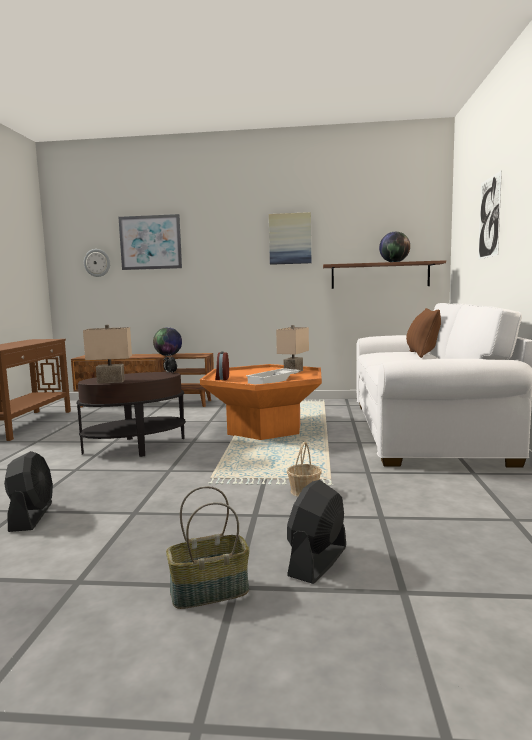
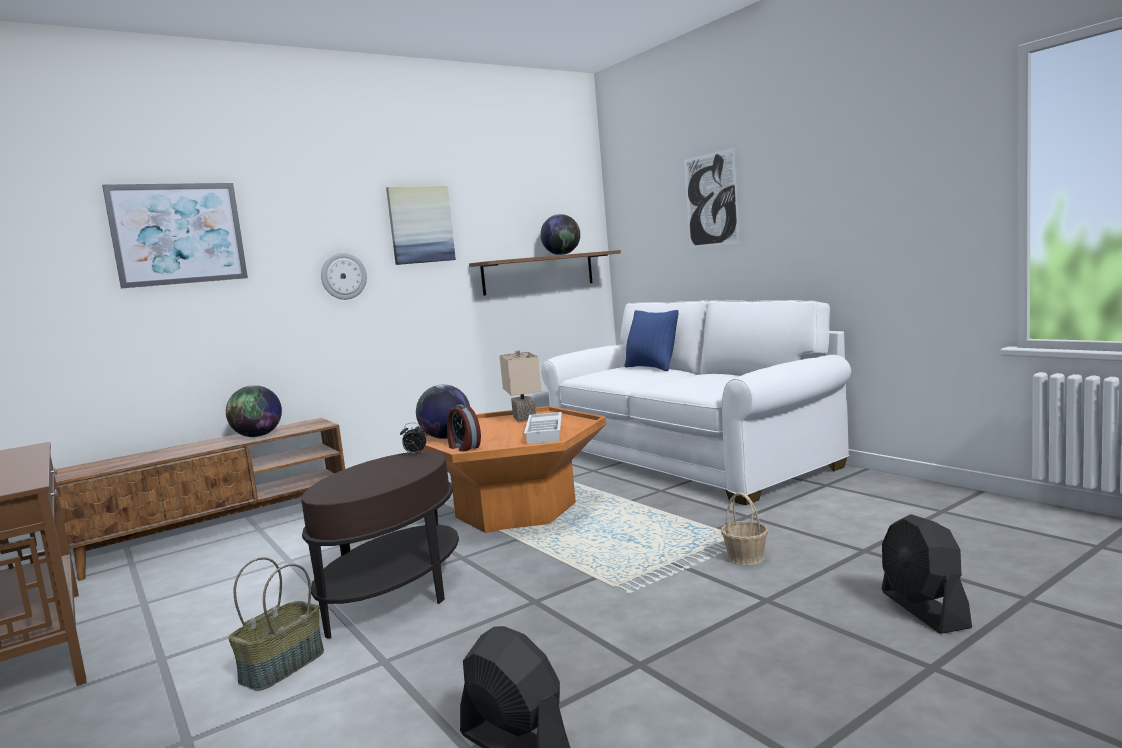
camera: 40 degrees left, 0 degrees up
(97, 263) = (56, 277): wall clock -> wall clock (343, 276)
(111, 381) = (374, 486): beige table lamp -> none
(209, 592) = (930, 685): basket -> basket (282, 667)
(232, 373) = (446, 437): none -> globe
(422, 354) = (652, 368): brown pillow -> blue pillow

